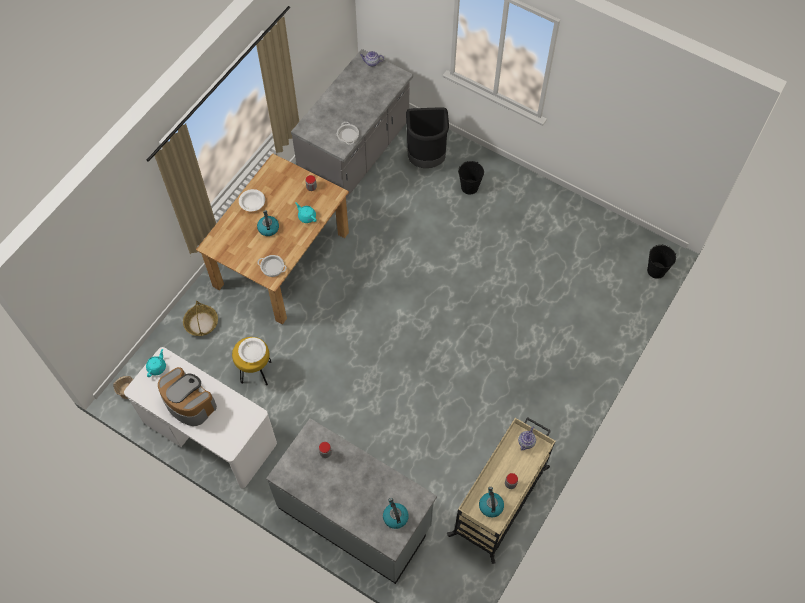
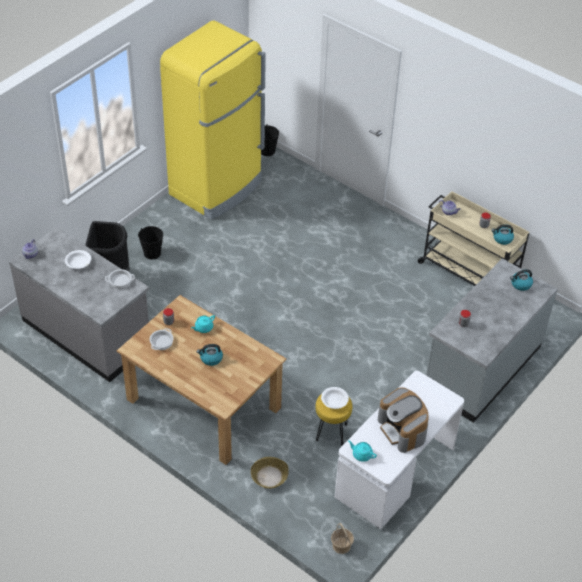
camera: 85 degrees left, 15 degrees down
(188, 403) = (402, 430): coffee machine -> coffee machine turned 75 degrees counterclockwise
(252, 203) = (177, 370): white bowl -> white bowl (78, 263)
(272, 267) = (258, 358): cooking pot -> cooking pot (161, 341)
(580, 229) = (217, 188): none -> yellow fridge

